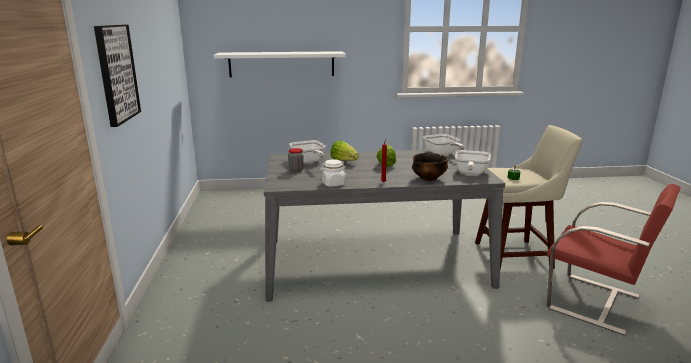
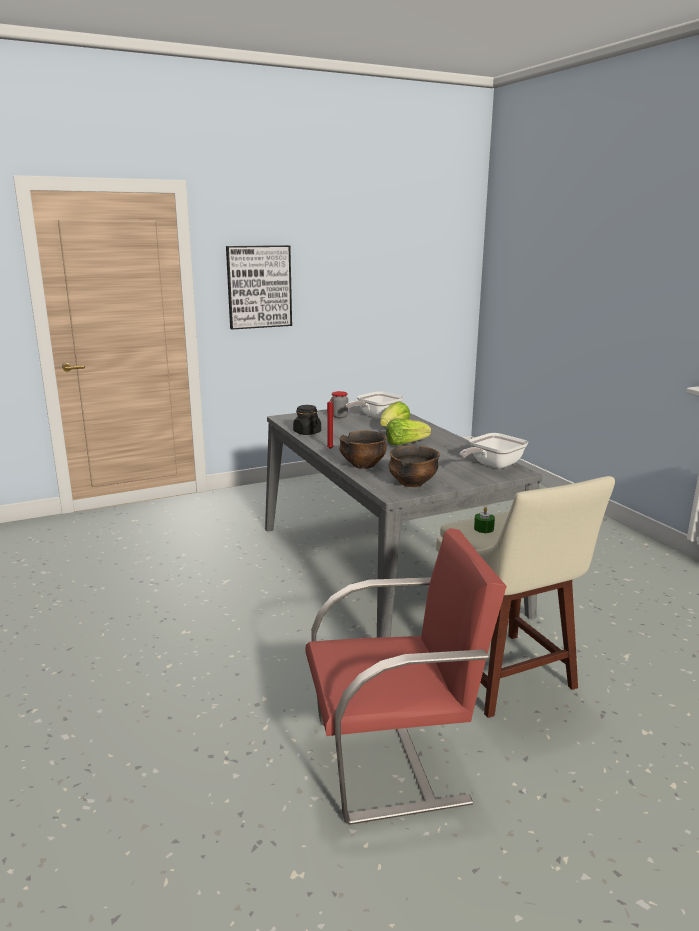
camera: 70 degrees right, 0 degrees up
(281, 64) = (558, 308): white shelf -> none
(333, 184) = (307, 432): white jar -> black jar
(470, 173) = (412, 483): frying pan -> bowl
(596, 303) = (394, 759): red chair -> red chair turned 120 degrees counterclockwise

